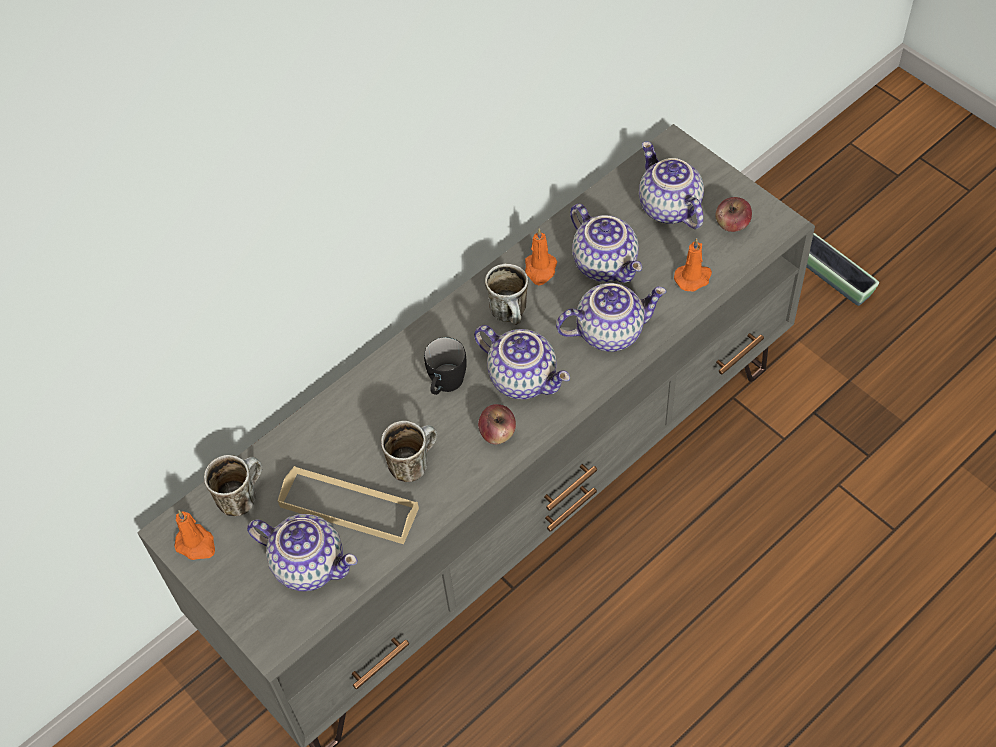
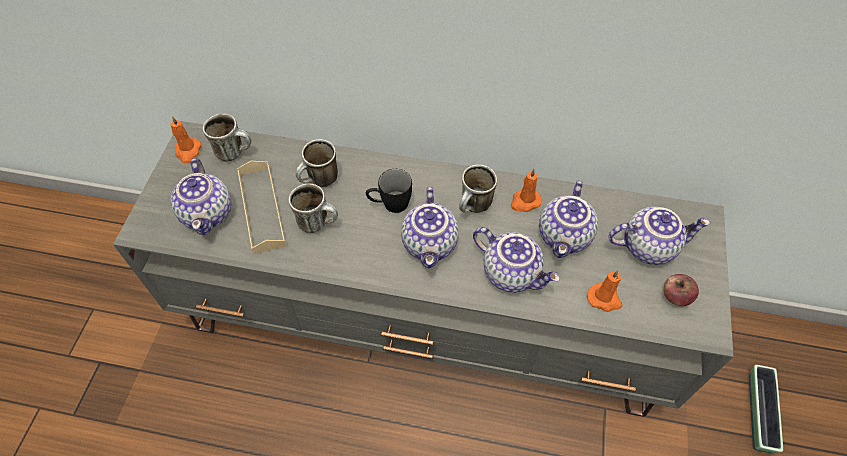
camera: 50 degrees right, 0 degrees up
(360, 433) = (320, 182): none -> mug
(497, 433) = (375, 256): apple -> none
(668, 207) = (648, 246): teapot -> teapot turned 60 degrees clockwise

